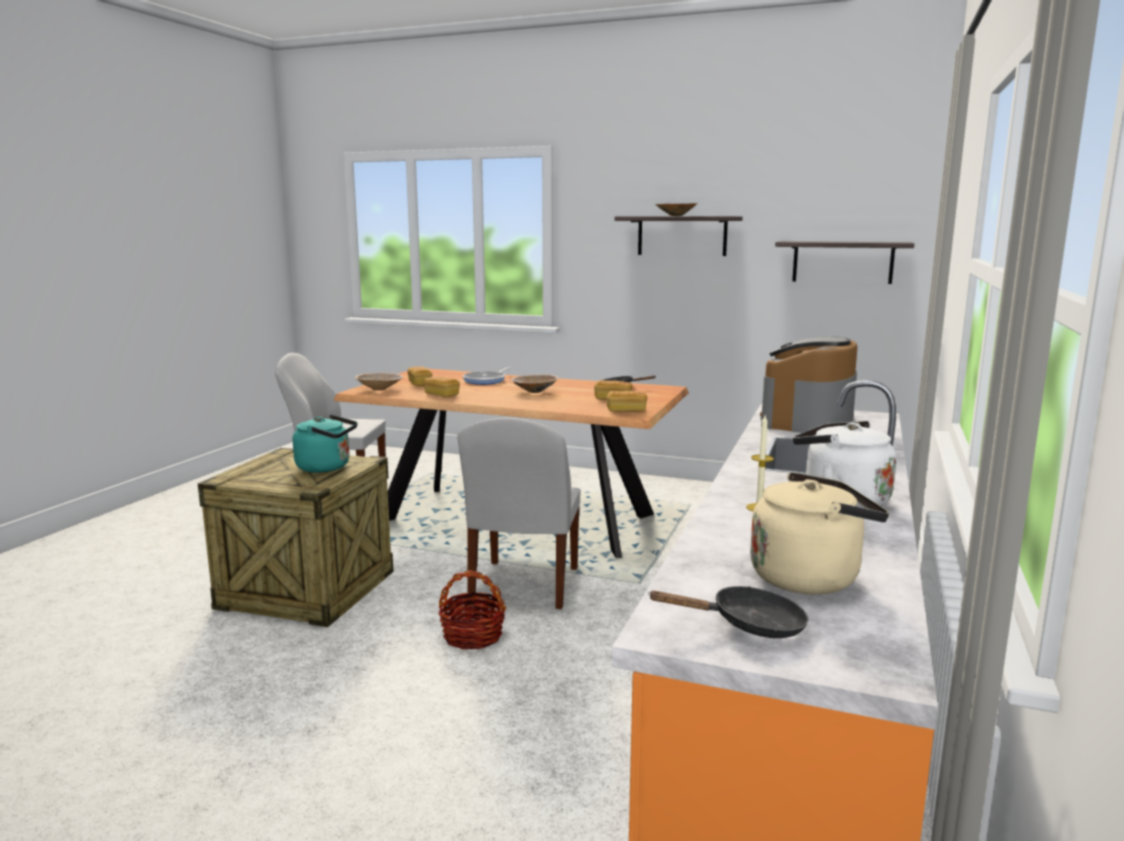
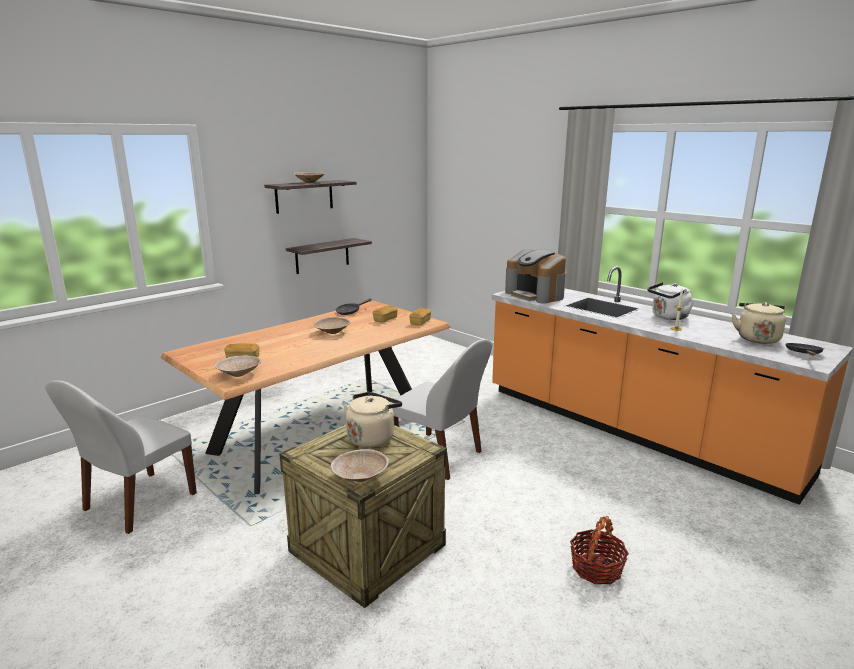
camera: 65 degrees left, 5 degrees up
(239, 476) = (359, 477): none -> beige bowl
(327, 467) = (372, 437): turquoise kettle -> beige kettle
(441, 395) = (300, 357): bread -> none
(472, 636) = (496, 487): basket -> basket (596, 568)
(486, 380) = (268, 338): frying pan -> none
(842, 262) = (390, 205): shelf -> shelf (322, 255)

